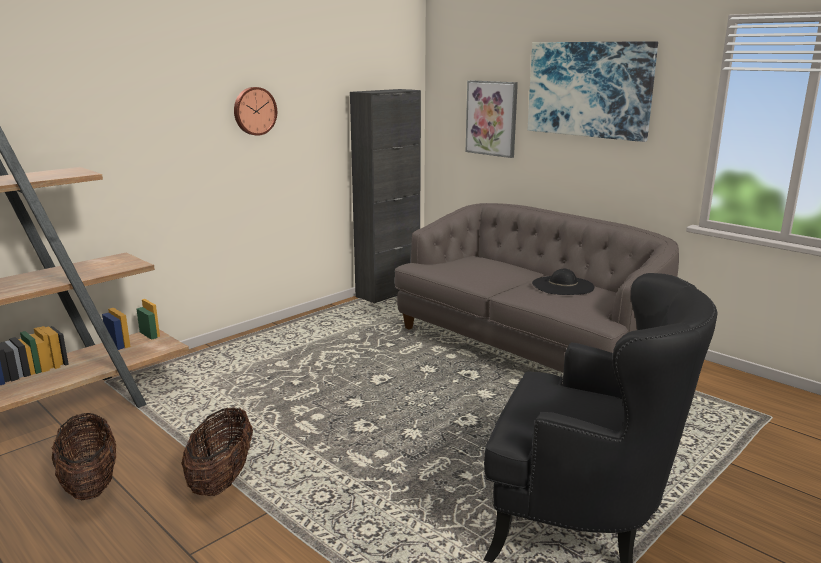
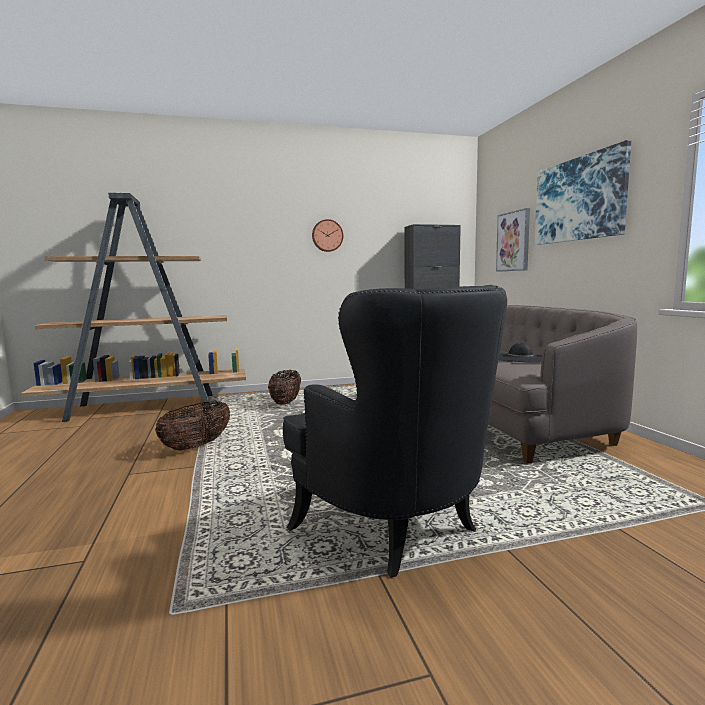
camera: 30 degrees right, 10 degrees down
(90, 484) = (135, 434): basket -> basket (285, 402)

